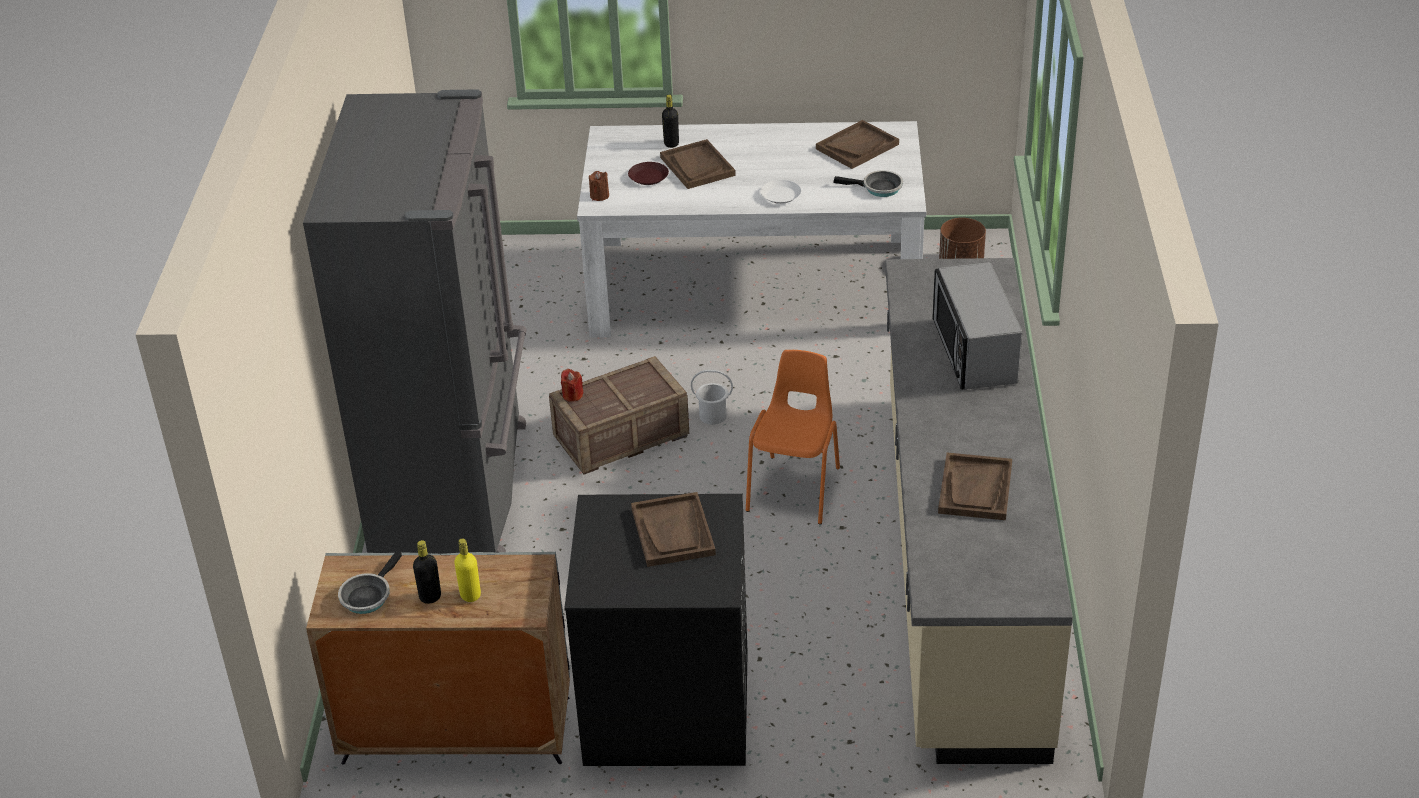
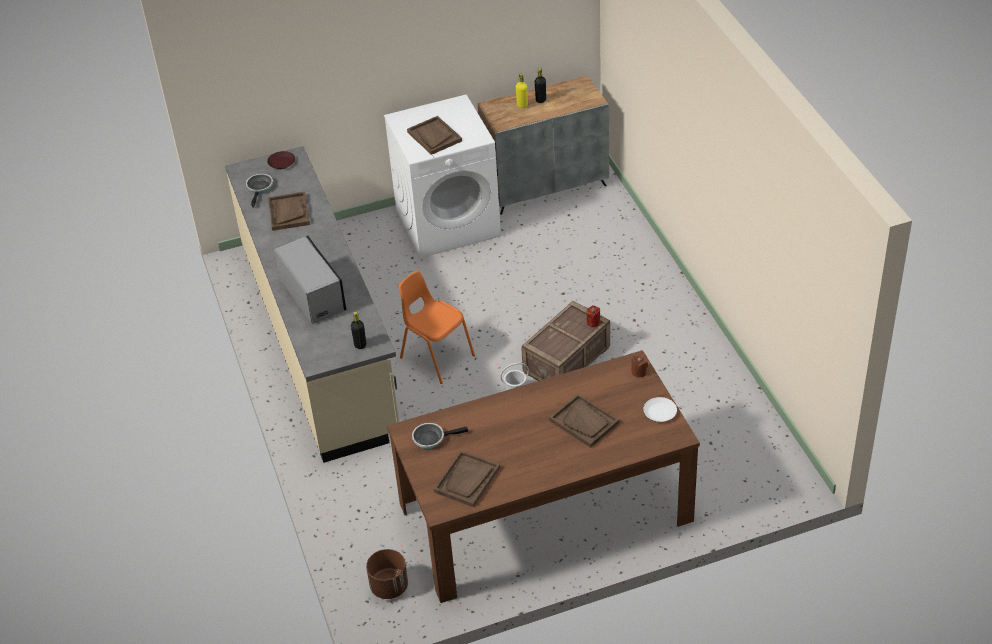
camera: 160 degrees right, 5 degrees up
(367, 595) = (571, 93): frying pan -> frying pan (260, 188)
(456, 489) = (644, 298): grey fridge -> none
(648, 177) = (614, 400): brown plate -> brown plate (281, 162)
(665, 708) = (448, 222): black washing machine -> white washing machine
(671, 144) = (619, 440): black bottle -> black bottle (360, 345)
(754, 288) = (545, 512): white dining table -> brown dining table
(780, 195) = (504, 410): white plate -> white plate (660, 412)
(795, 489) = (436, 356): orange chair -> orange chair turned 135 degrees clockwise

